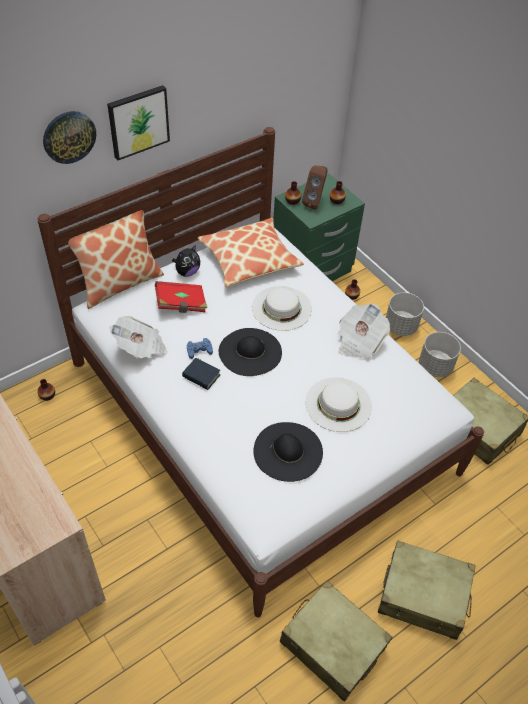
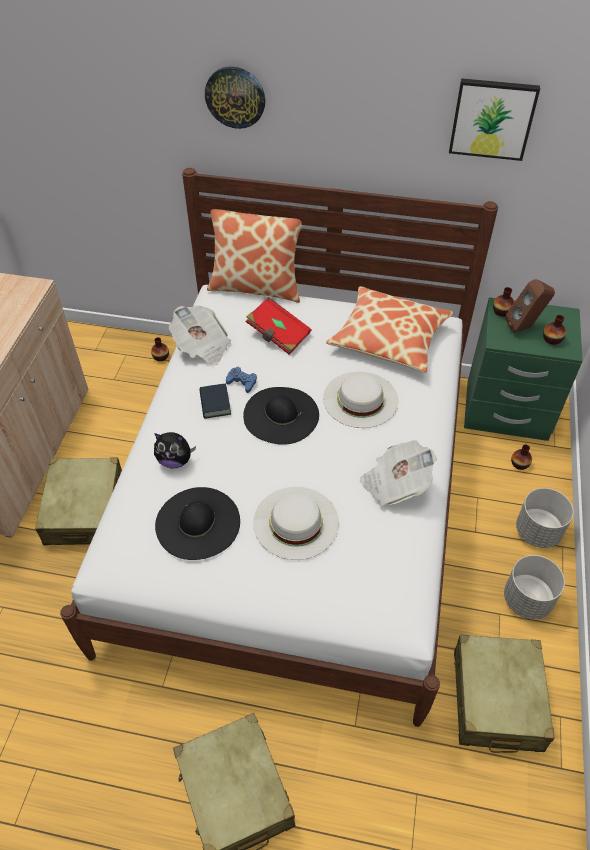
camera: 50 degrees right, 0 degrees up
(138, 121) = (320, 116): picture -> picture (492, 118)
(187, 272) = (320, 313): plush toy -> plush toy (175, 460)
(332, 645) = (111, 745): beige suitcase -> beige suitcase (85, 510)

